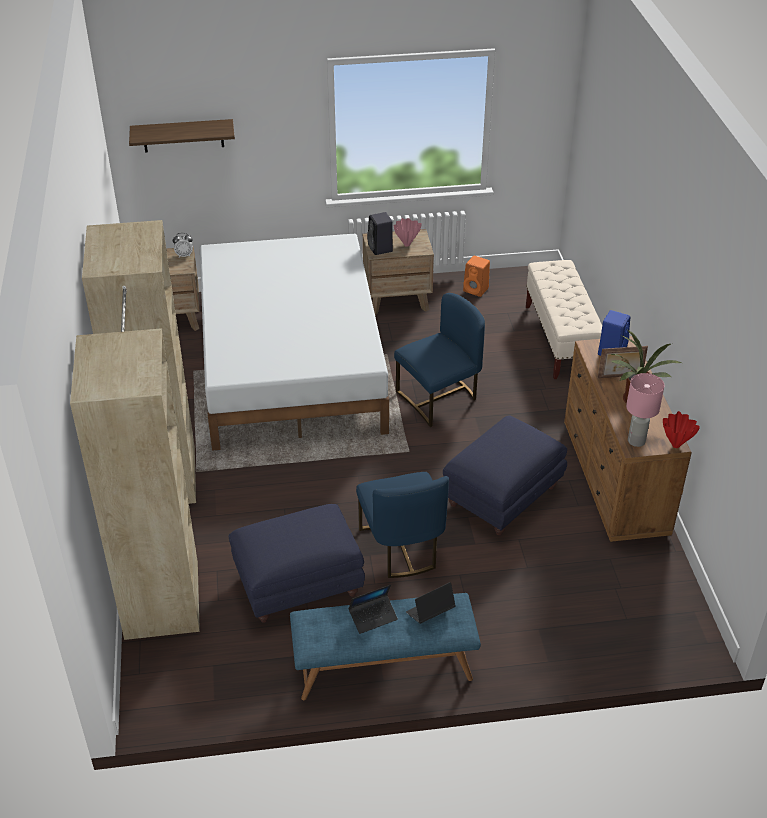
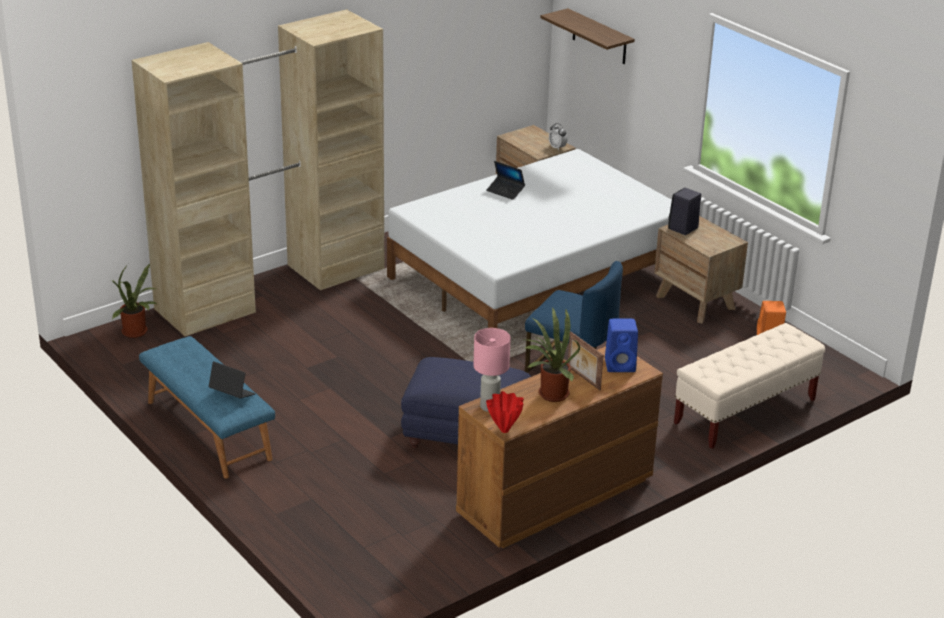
camera: 60 degrees right, 10 degrees down
(161, 668) = (137, 333): none -> potted plant
(297, 586) = (266, 363): blue ottoman -> none
(373, 617) = (207, 369): laptop -> laptop (505, 191)
(401, 547) = (352, 400): blue chair -> none
(406, 245) = (706, 239): pink vase -> none

